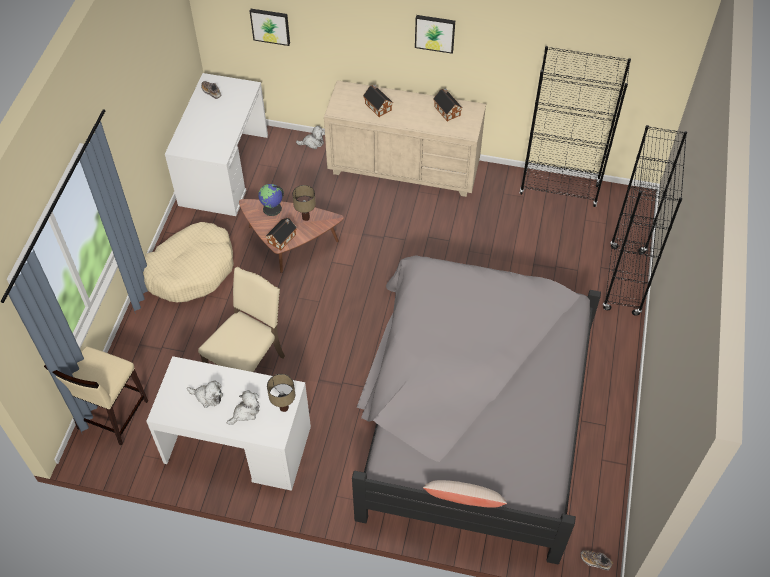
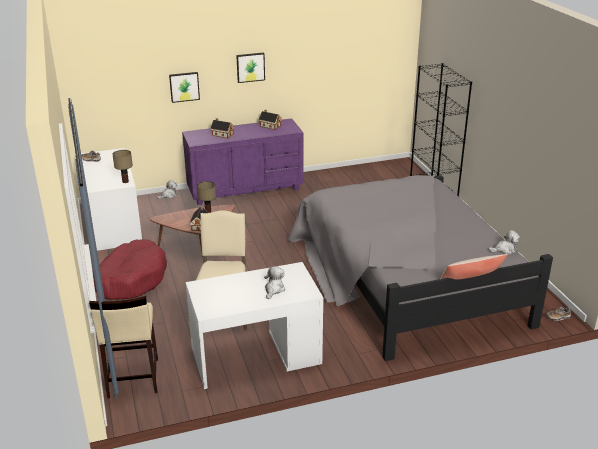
camera: 30 degrees left, 25 degrees down
(191, 269) = (131, 279): beige dog bed -> red dog bed
(208, 396) = (236, 292): plush toy -> plush toy (504, 249)
(270, 26) = (127, 96): picture -> picture (184, 86)
(272, 209) = (179, 215): globe -> none
(283, 407) = (300, 278): table lamp -> table lamp (125, 181)
(404, 168) = (245, 189): beige dresser -> purple dresser
(559, 189) = (353, 171): black bookcase -> none

